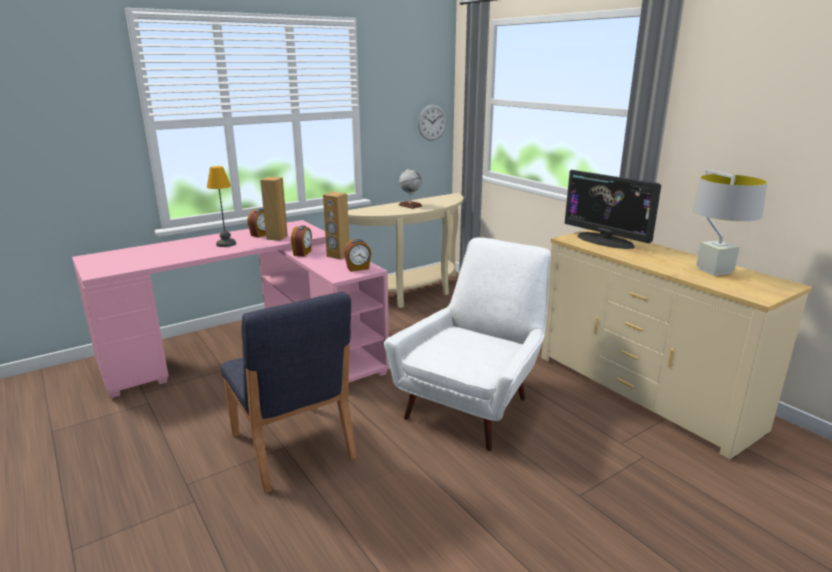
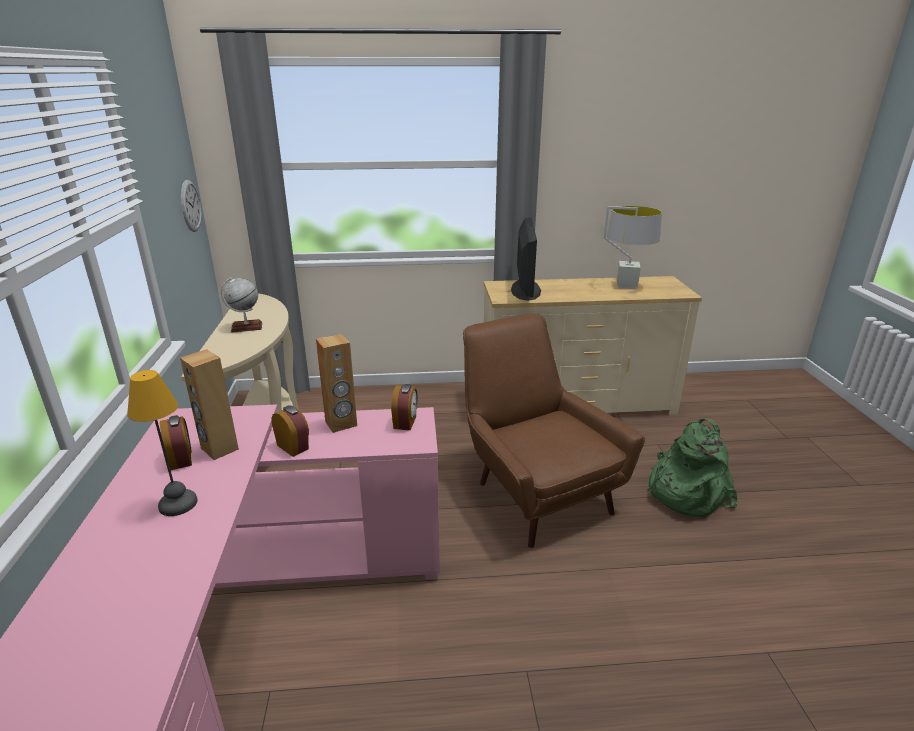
camera: 60 degrees left, 5 degrees up
(292, 447) = (530, 662): blue chair -> none
(474, 403) = (534, 491): white armchair -> brown armchair
(577, 489) = (685, 492): none -> green backpack
(605, 241) = (525, 290): monitor -> monitor turned 75 degrees counterclockwise

